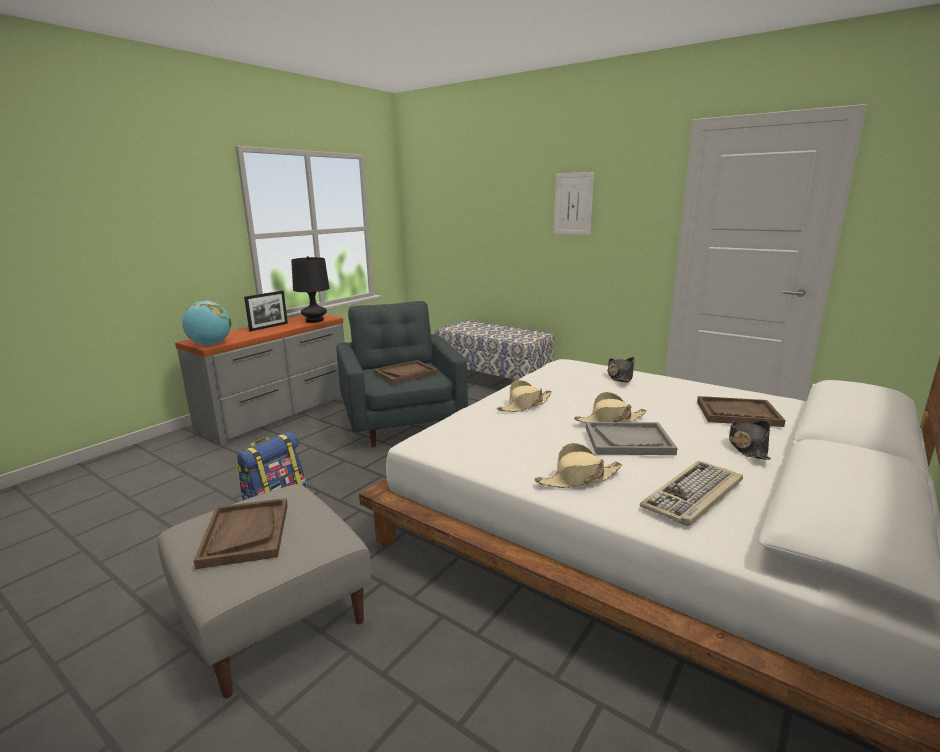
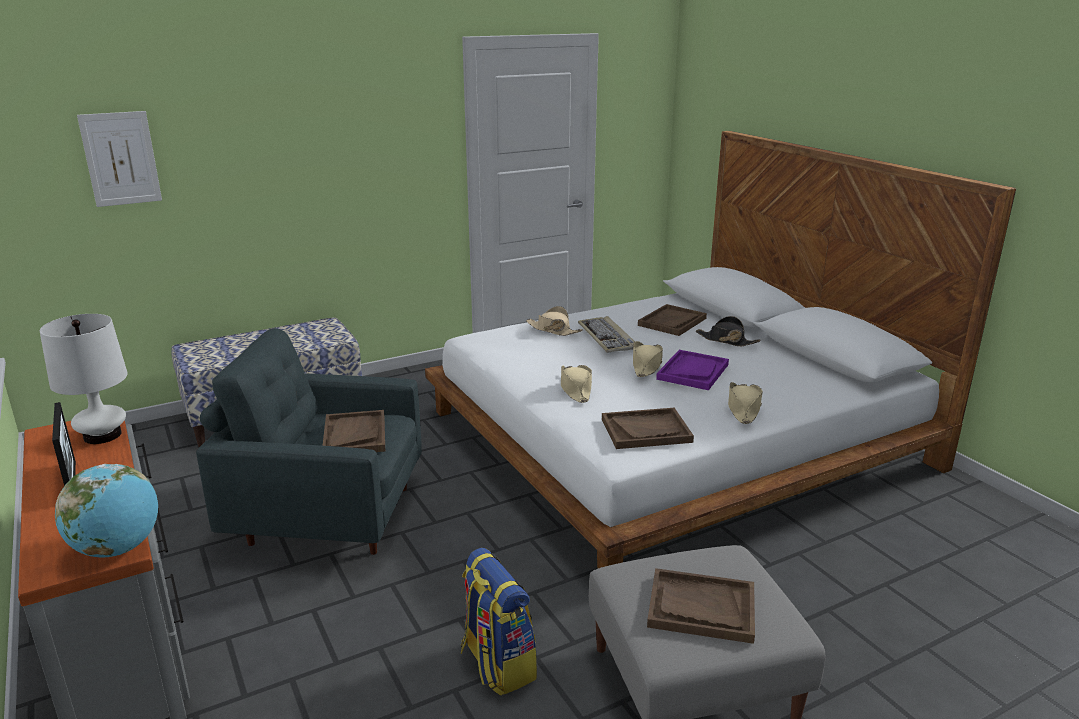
camera: 65 degrees left, 5 degrees up
(314, 320) = (102, 435): black table lamp -> white table lamp
(477, 442) = (646, 430): none -> brown tray
(573, 204) = (332, 140): picture -> picture (121, 159)
(620, 376) = (553, 330): black hat -> beige hat
(628, 441) = (692, 372): grey tray -> purple tray
(693, 496) = (788, 381): keyboard -> keyboard (607, 337)

